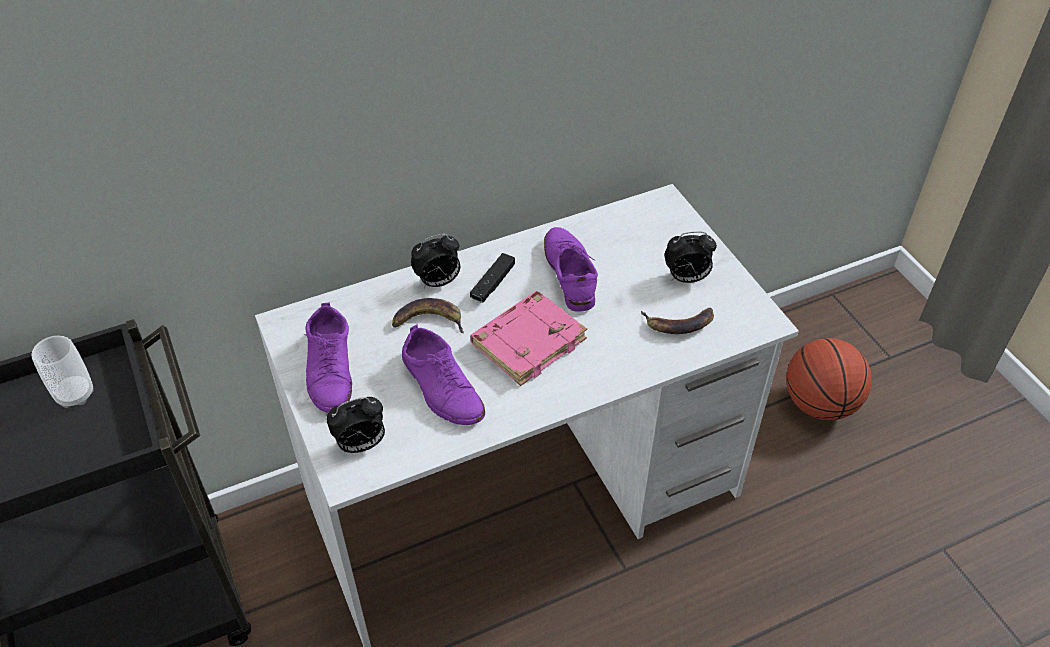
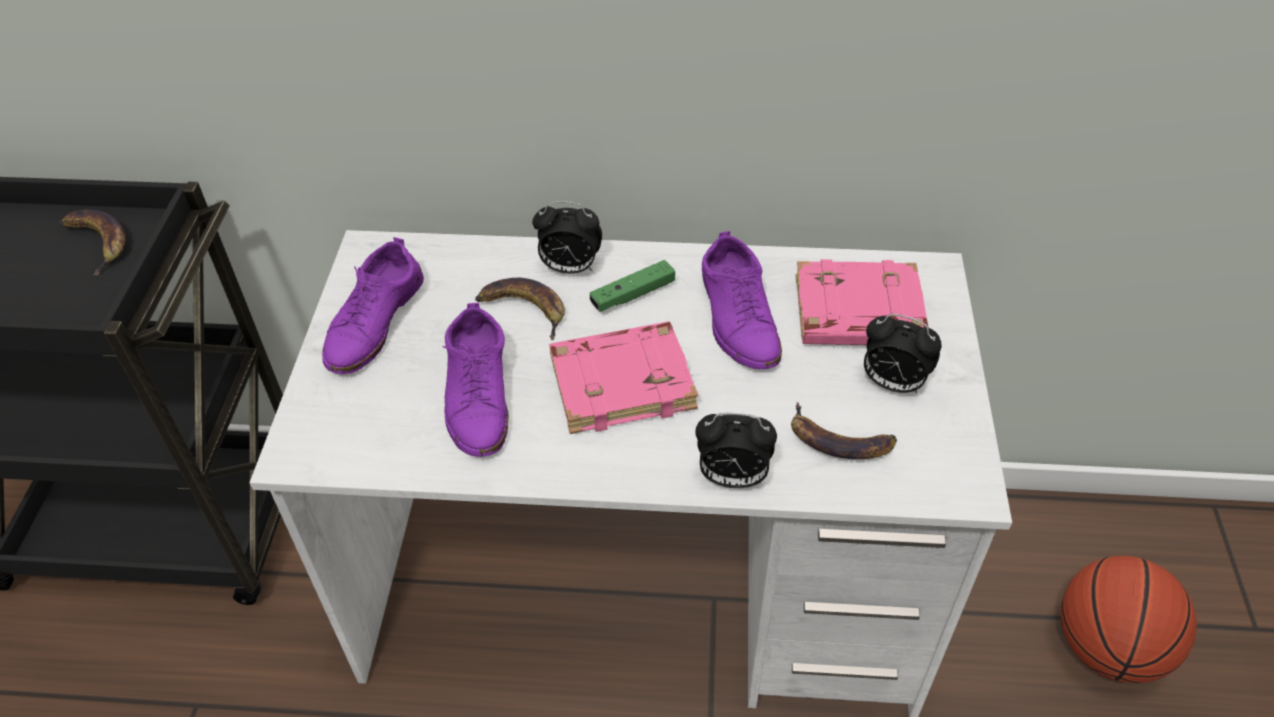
camera: 30 degrees right, 0 degrees up
(75, 394) = (97, 242): cup -> banana
(361, 445) = (337, 424): alarm clock -> alarm clock (732, 478)
(493, 284) = (633, 294): black game controller -> green game controller
(570, 273) = (738, 318): purple shoe -> purple shoe turned 150 degrees clockwise
(638, 244) = (857, 314): none -> pink book

